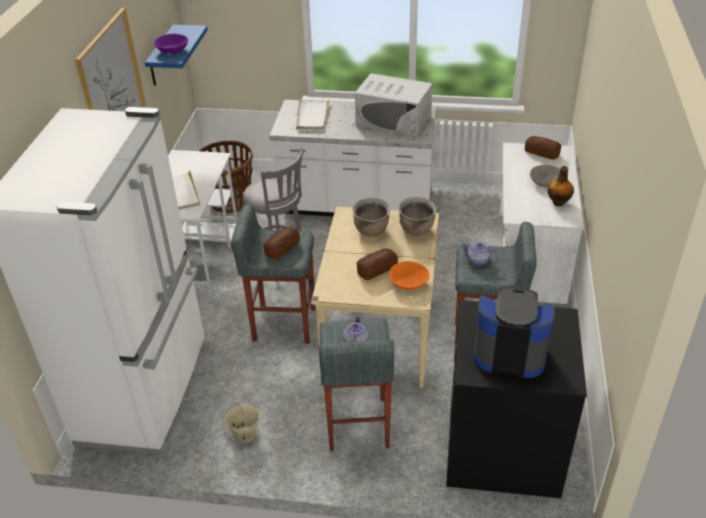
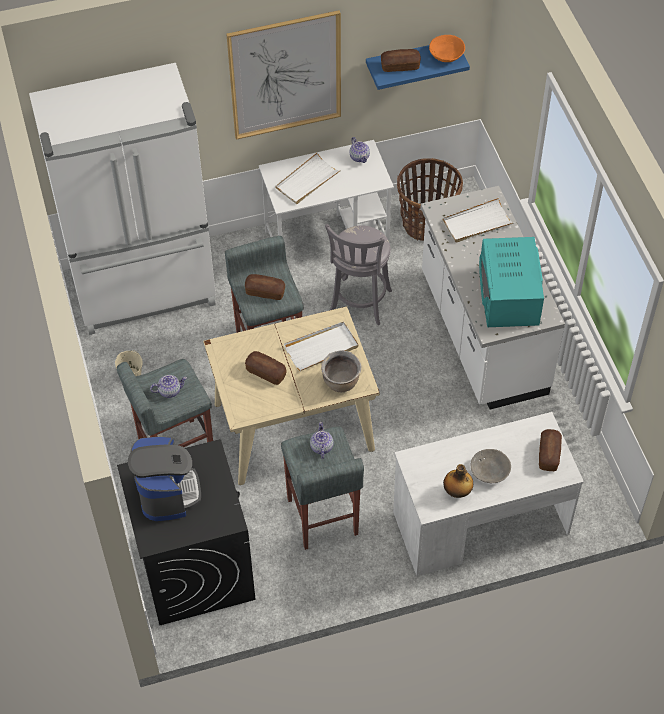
camera: 65 degrees right, 15 degrees up
(172, 50) = (400, 66): purple bowl -> bread
(183, 160) = (360, 157): none -> teapot
(371, 231) = (322, 348): brown cooking pot -> white tray
(393, 121) = (509, 295): white microwave -> turquoise microwave
(408, 282) = (259, 401): orange bowl -> orange bowl (446, 54)

